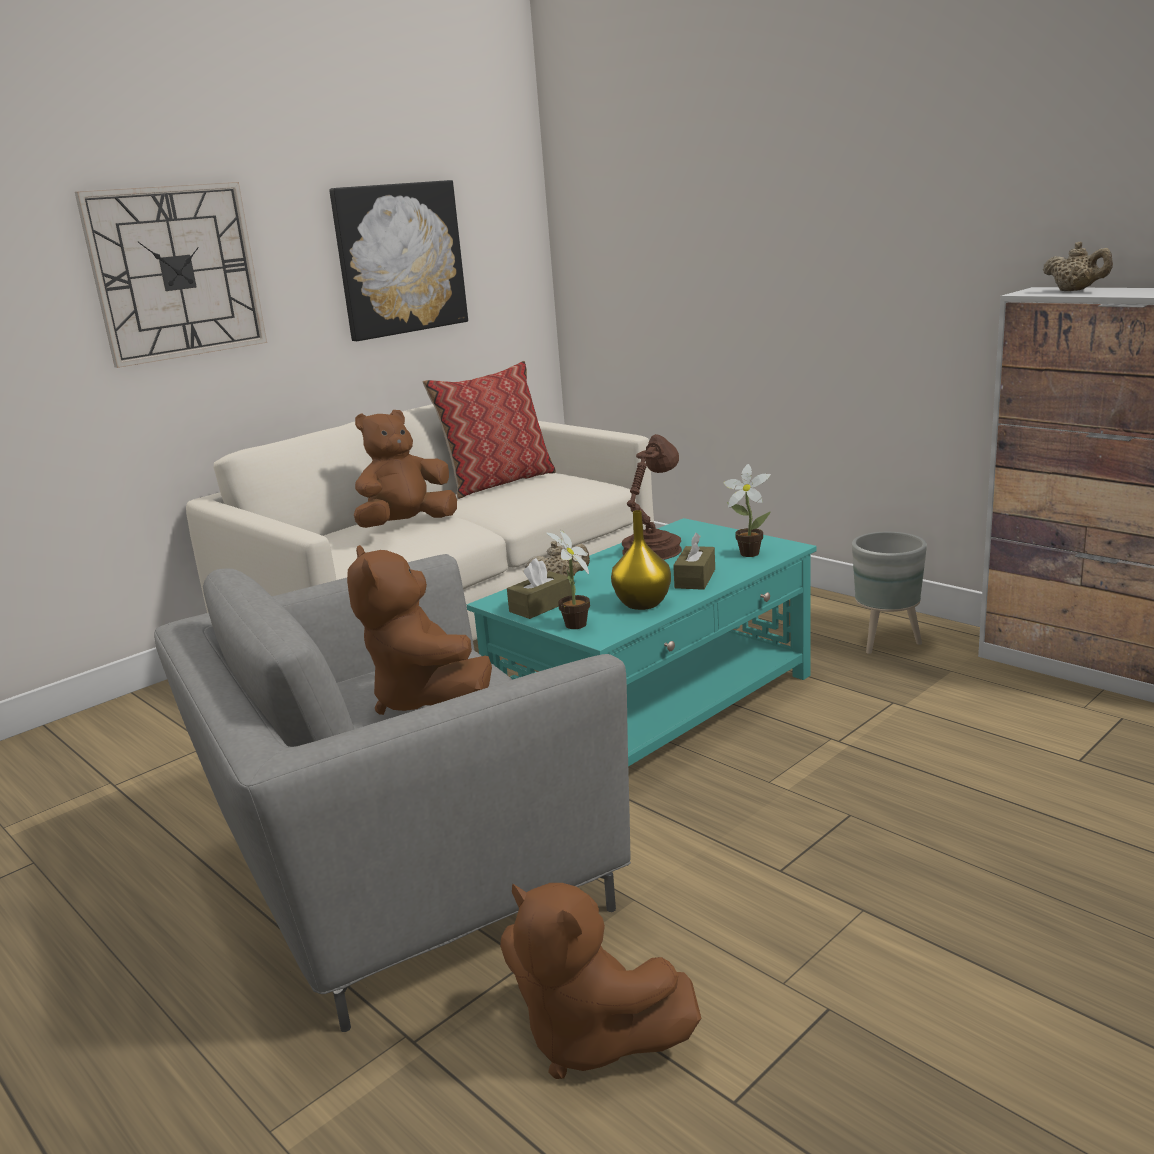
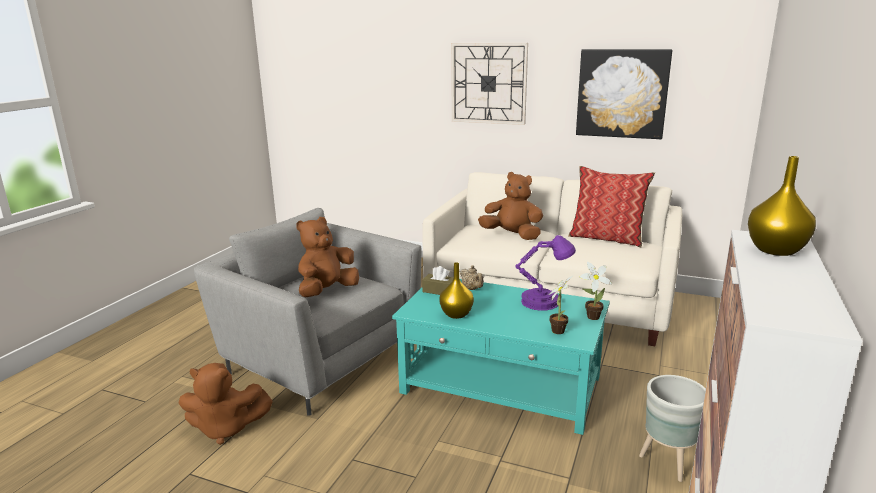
camera: 65 degrees right, 0 degrees up
(574, 626) = (417, 304): potted plant -> potted plant (591, 317)
(590, 1037) = (226, 428): brown plush toy -> brown plush toy turned 105 degrees counterclockwise
(654, 549) = (543, 302): brown table lamp -> purple table lamp
(695, 579) = (503, 322): brown tissue box -> none
(1075, 291) = (776, 251): beige teapot -> yellow vase

